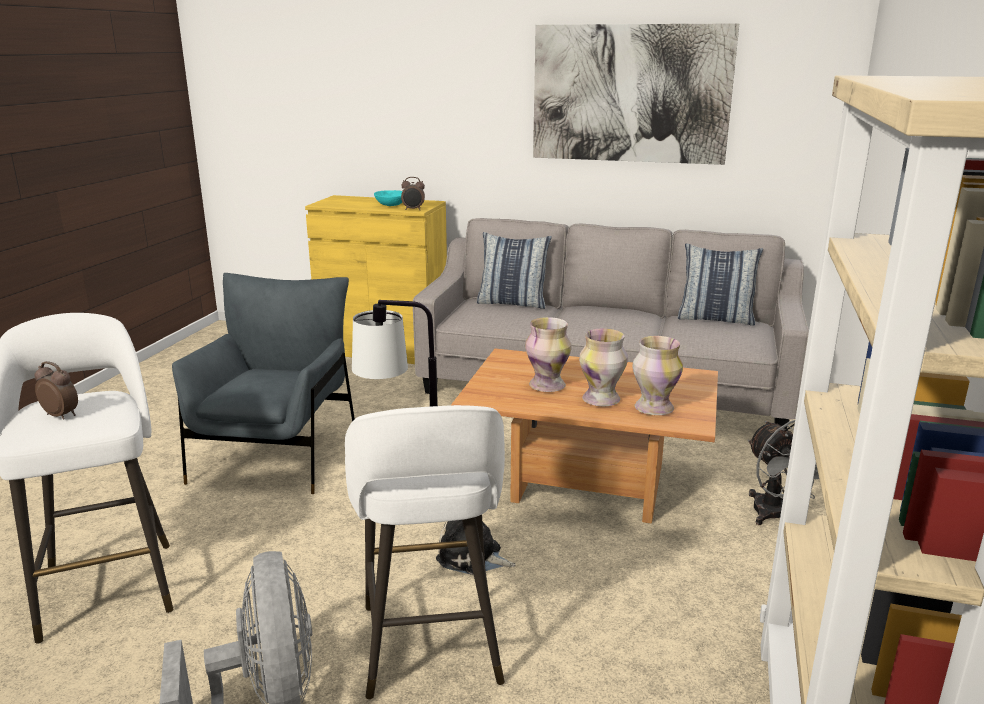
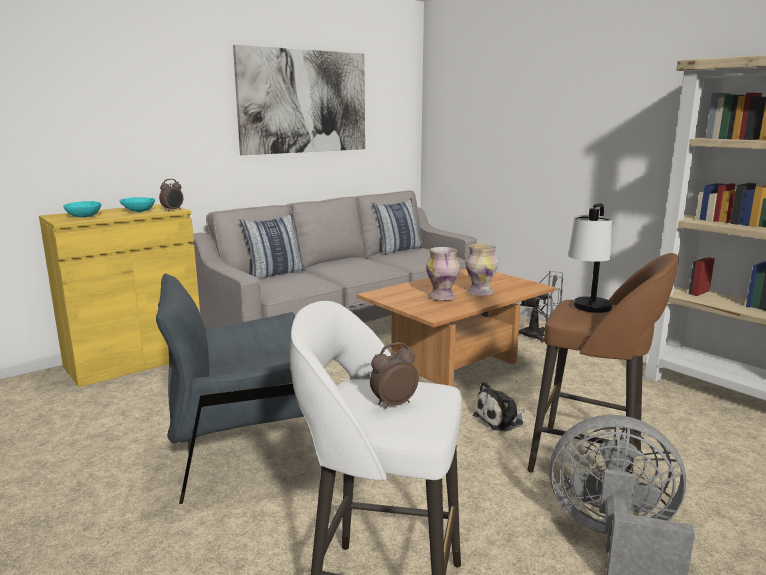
camera: 55 degrees left, 5 degrees down
(277, 454) = (249, 453): grey armchair -> grey armchair turned 60 degrees counterclockwise
(345, 202) = (84, 216): none -> turquoise bowl
(431, 648) = (590, 461): white stool -> brown stool
(653, 408) = (506, 287): vase -> none

